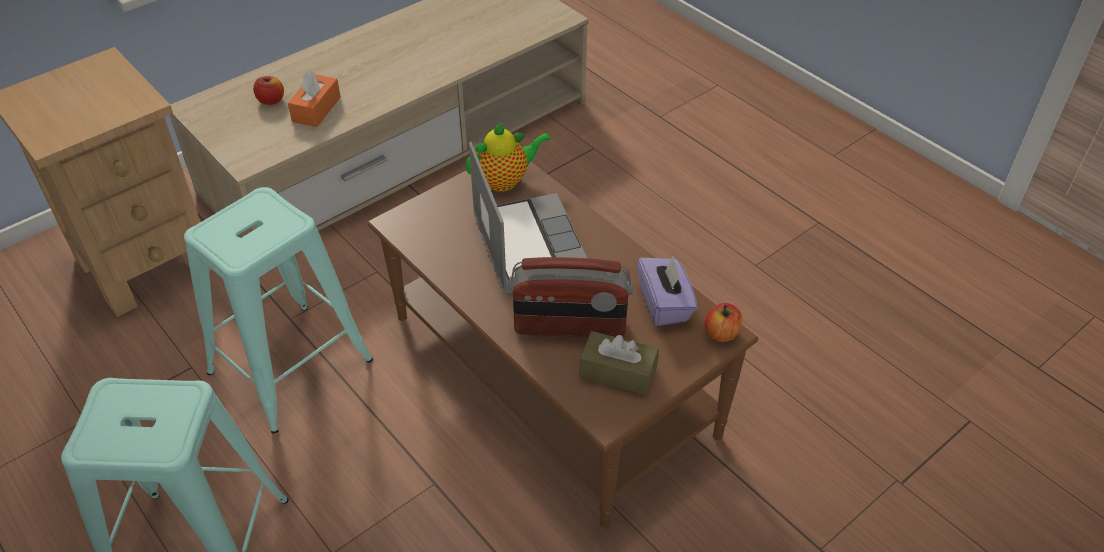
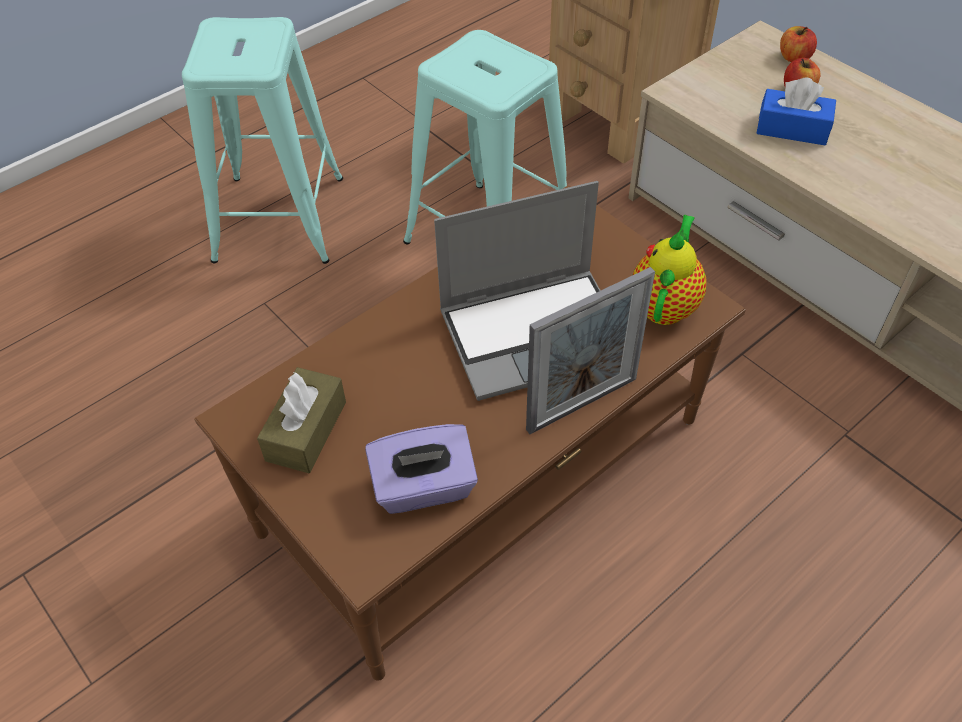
camera: 90 degrees right, 5 degrees up
(316, 109) = (792, 129): orange tissue box -> blue tissue box
(505, 180) = (665, 304): teapot -> teapot turned 135 degrees counterclockwise
(570, 326) = (387, 380): radio -> none
(593, 226) = (582, 404): none -> picture frame
(721, 333) = (365, 558): apple -> apple (794, 58)

